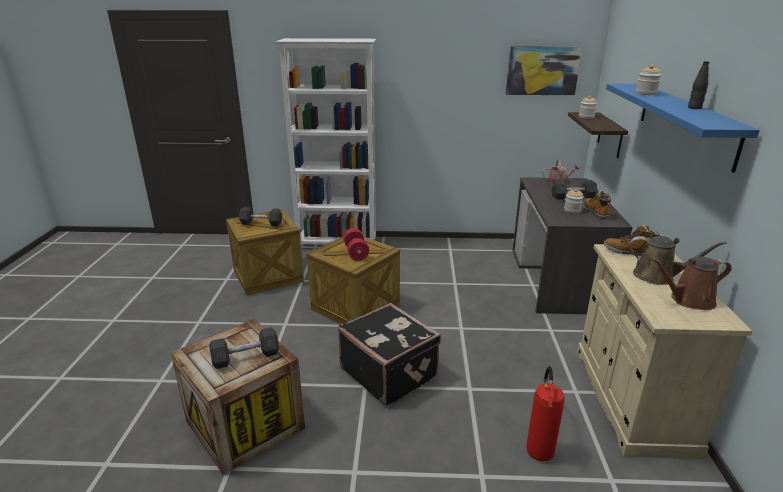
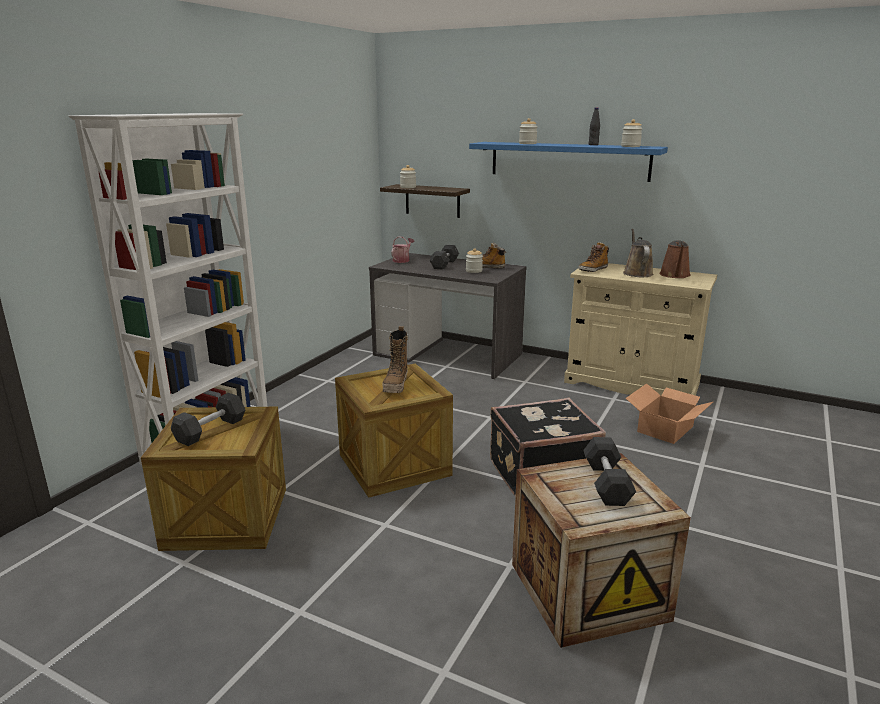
camera: 65 degrees left, 5 degrees down
(356, 252) = (396, 385): red dumbbell -> boot
(541, 440) = (666, 429): fire extinguisher -> cardboard box
(542, 70) = (344, 146): picture -> none
(658, 276) = (637, 273): brown watering can -> brown watering can turned 45 degrees counterclockwise
(705, 118) = (630, 146): none -> jar

